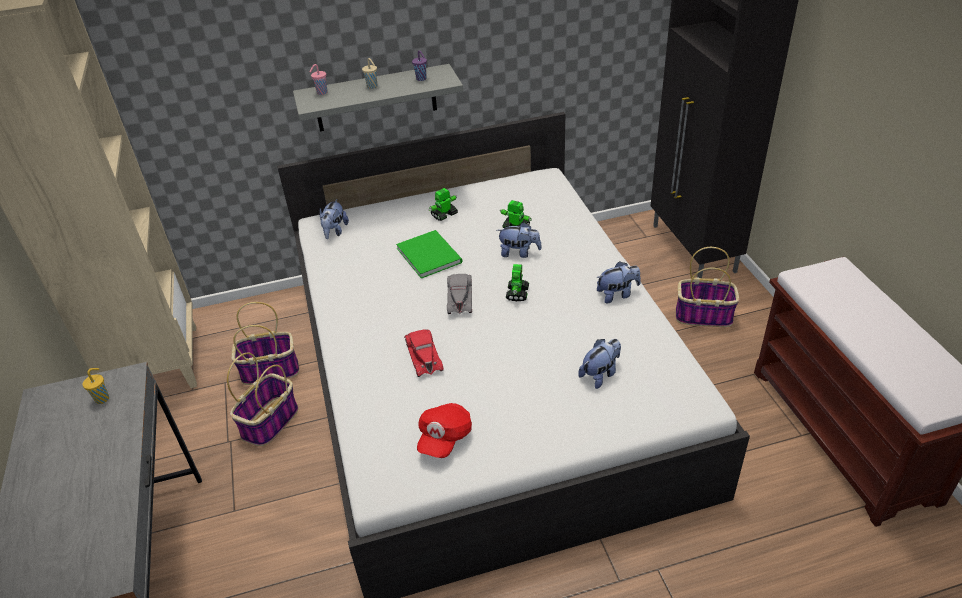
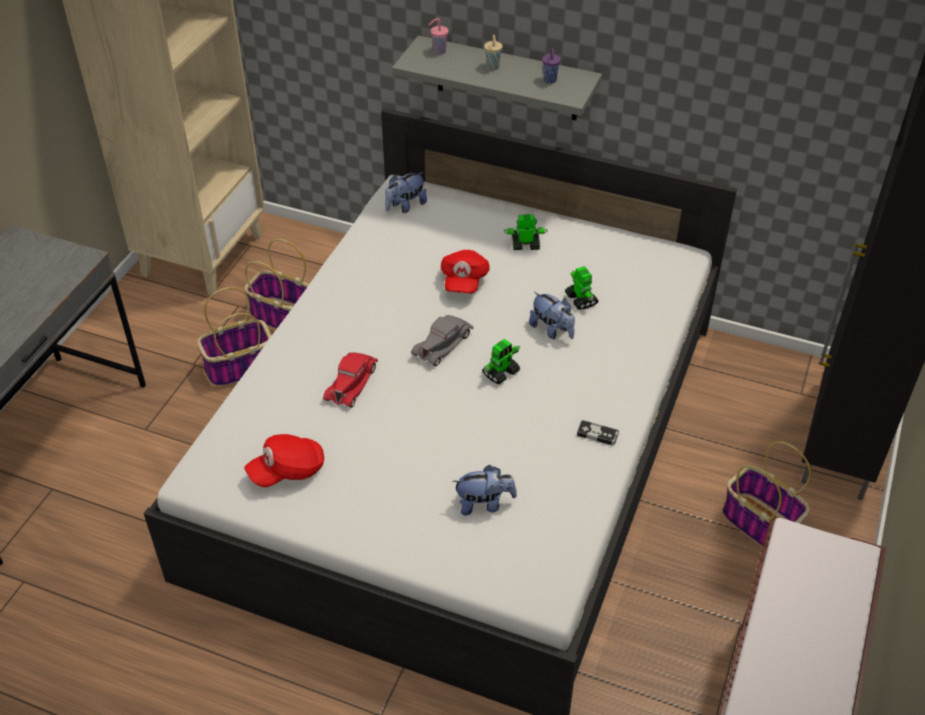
camera: 35 degrees right, 5 degrees up
(103, 398) = (52, 266): yellow cup -> none
(429, 254) = (464, 281): green book -> red cap
(617, 294) = (597, 434): plush toy -> game controller

